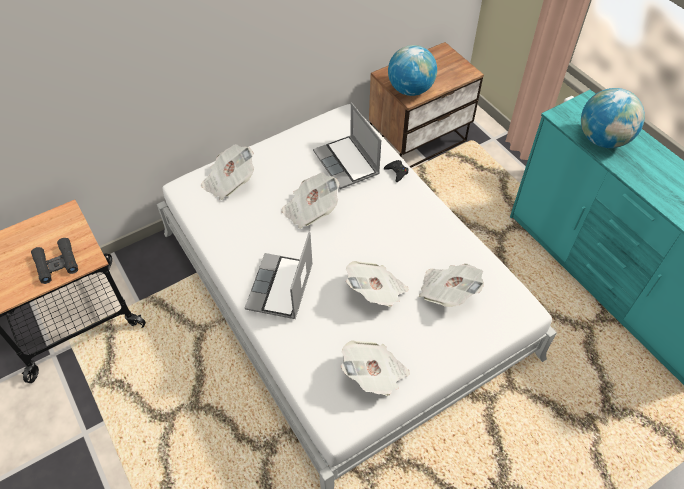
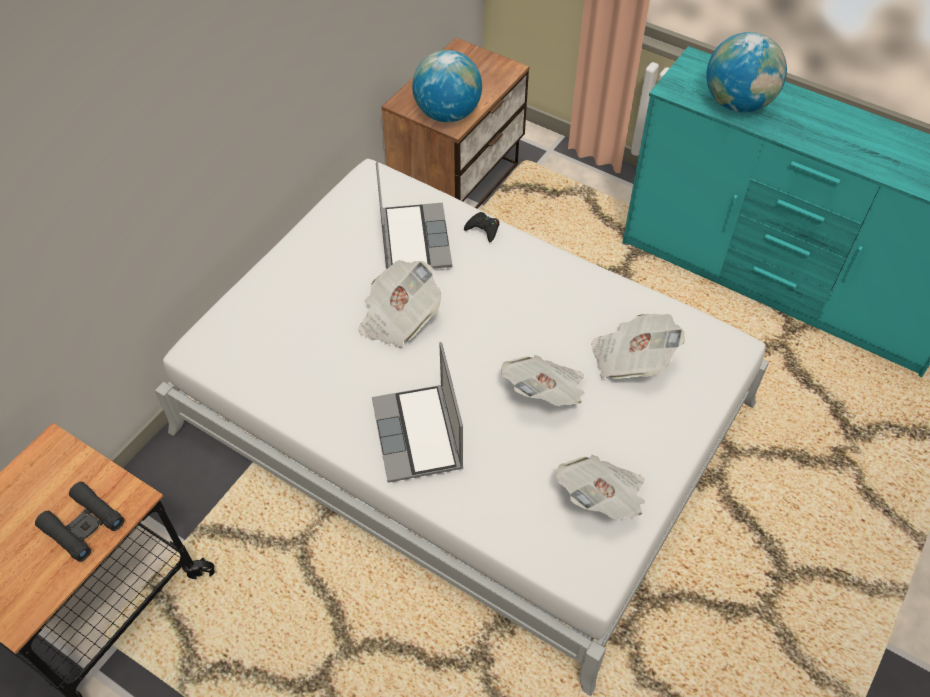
camera: 25 degrees left, 0 degrees up
(229, 182) = (261, 319): newspaper -> none
(347, 163) = (413, 239): laptop -> laptop turned 135 degrees counterclockwise

